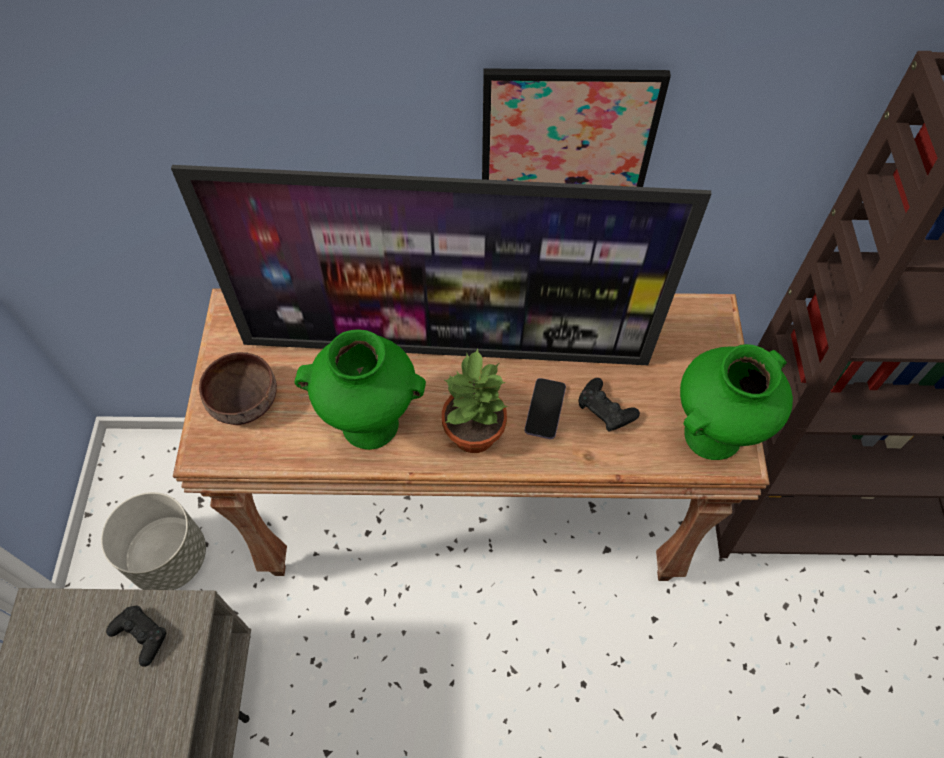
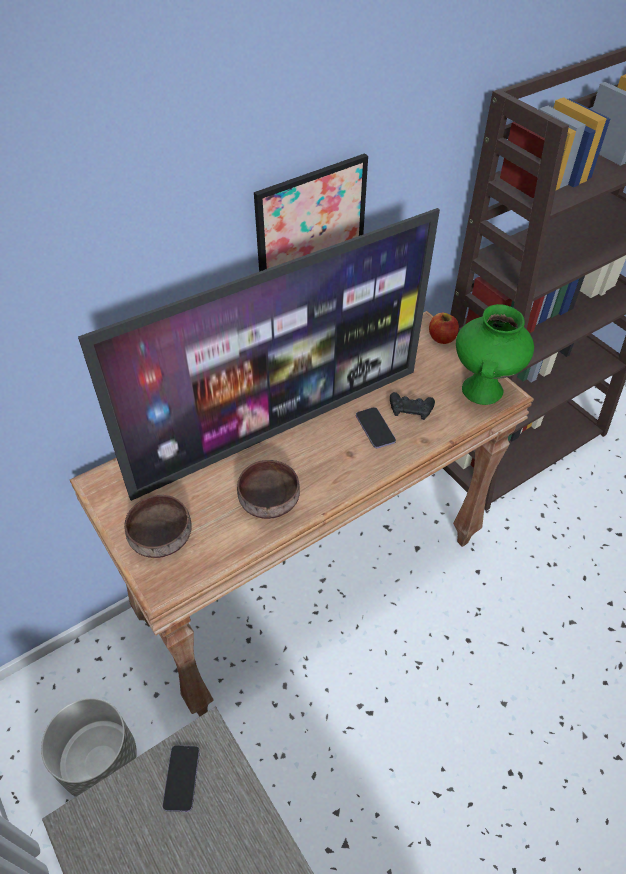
camera: 35 degrees left, 10 degrees down
(140, 635) = (181, 778): black game controller -> phone
(372, 423) = (270, 499): green vase -> brown bowl
(473, 434) = (343, 467): potted plant -> none
(721, 340) = (442, 338): none -> apple

